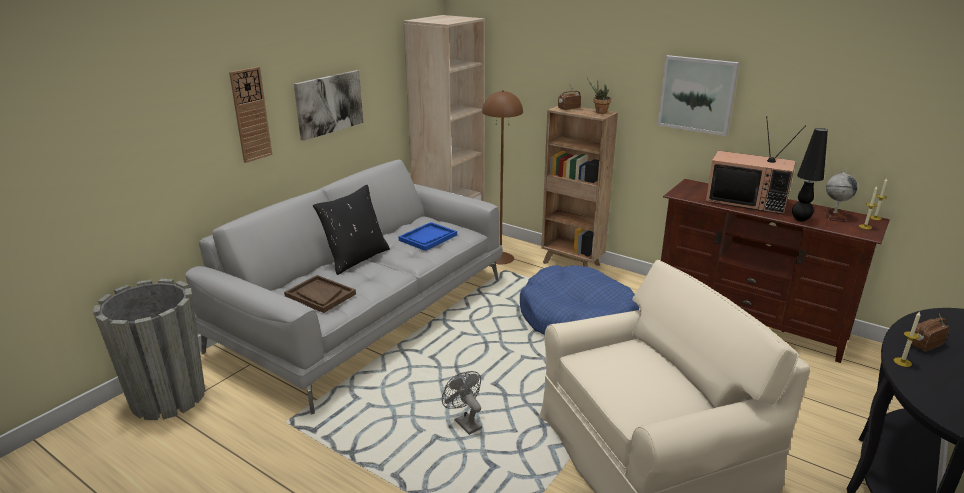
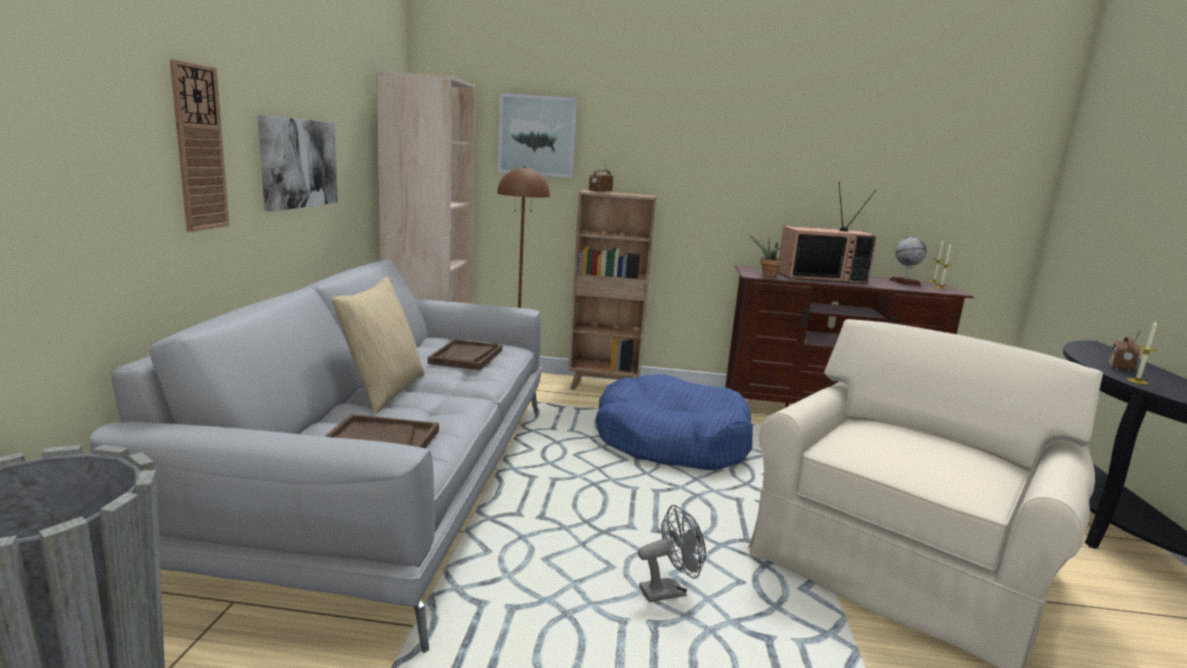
camera: 30 degrees left, 10 degrees down
(356, 258) = (384, 390): black pillow -> beige pillow
(428, 238) = (466, 357): blue tray -> brown tray
(464, 422) = (669, 591): grey fan -> grey fan turned 135 degrees clockwise
(599, 112) = (638, 194): potted plant -> potted plant (767, 276)
(697, 94) = (747, 170): picture -> picture (537, 136)
(800, 219) = (887, 286): black table lamp -> none

